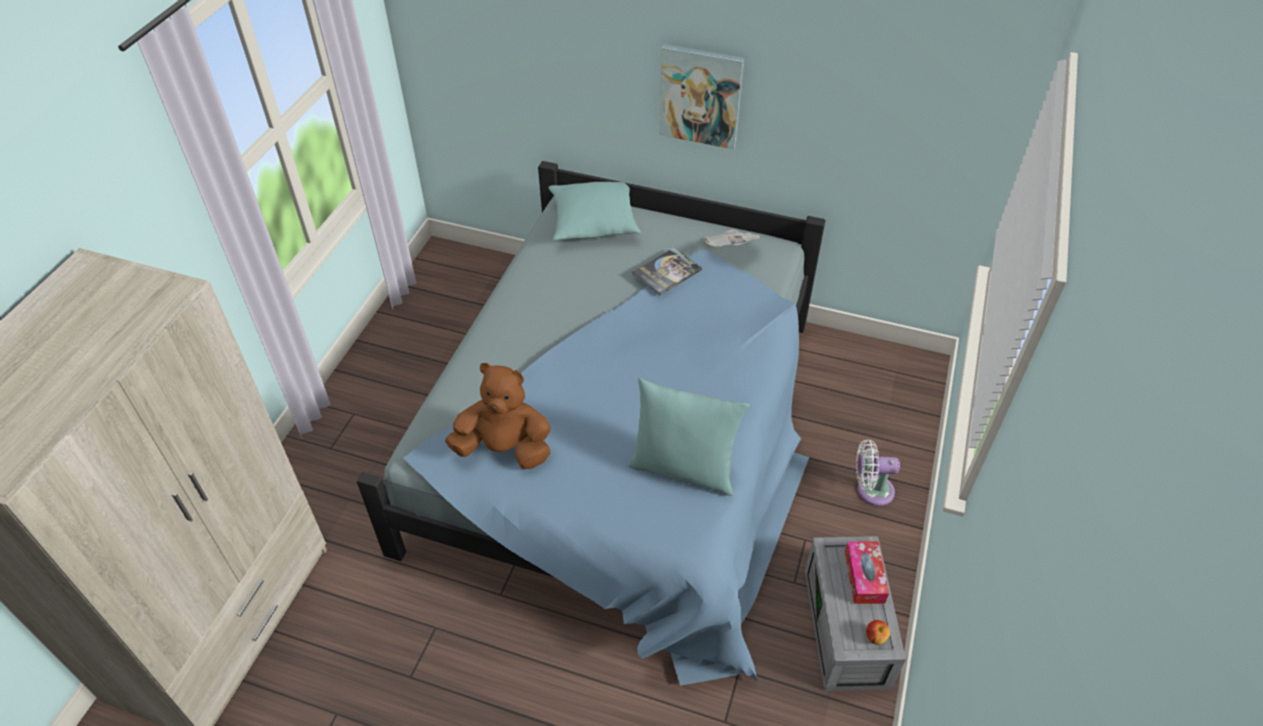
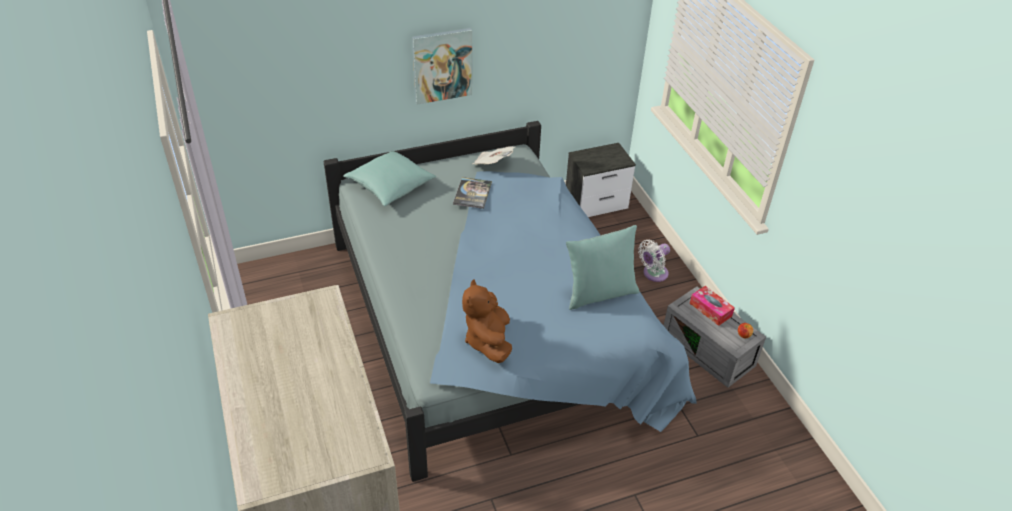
camera: 40 degrees left, 5 degrees down
(504, 449) = (488, 341): brown plush toy -> brown plush toy turned 60 degrees counterclockwise
(886, 364) = (597, 203): none -> nightstand

